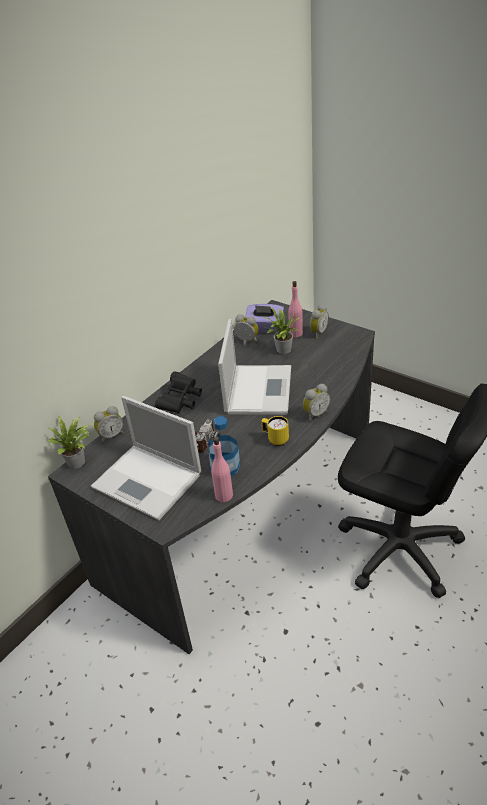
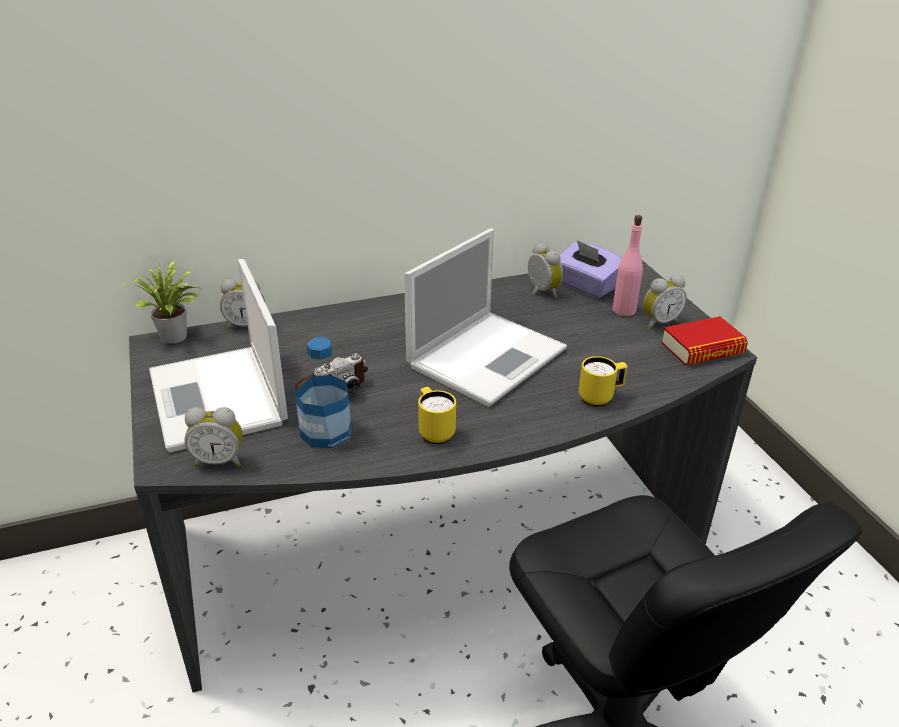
camera: 30 degrees right, 5 degrees down
(181, 401) = (372, 325): black binoculars -> none
(224, 495) = (280, 467): pink bottle -> none
(282, 350) = (579, 323): potted plant -> none
(315, 414) = (531, 426): alarm clock -> alarm clock (219, 460)
(330, 384) = (600, 397): none -> yellow mug
(349, 338) = (702, 348): none -> book

